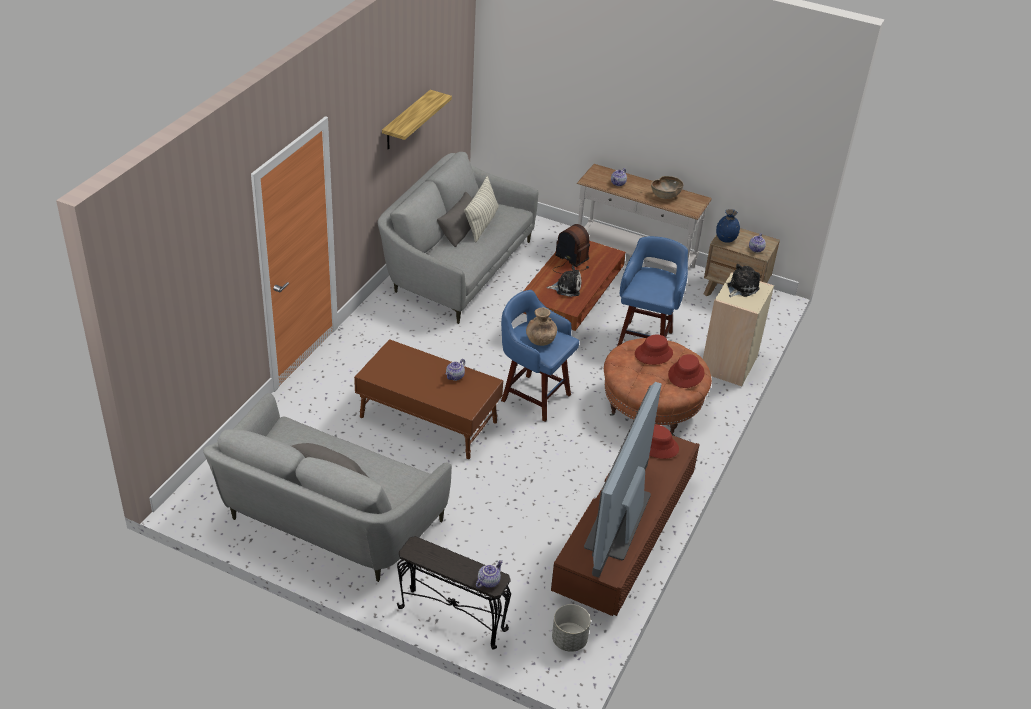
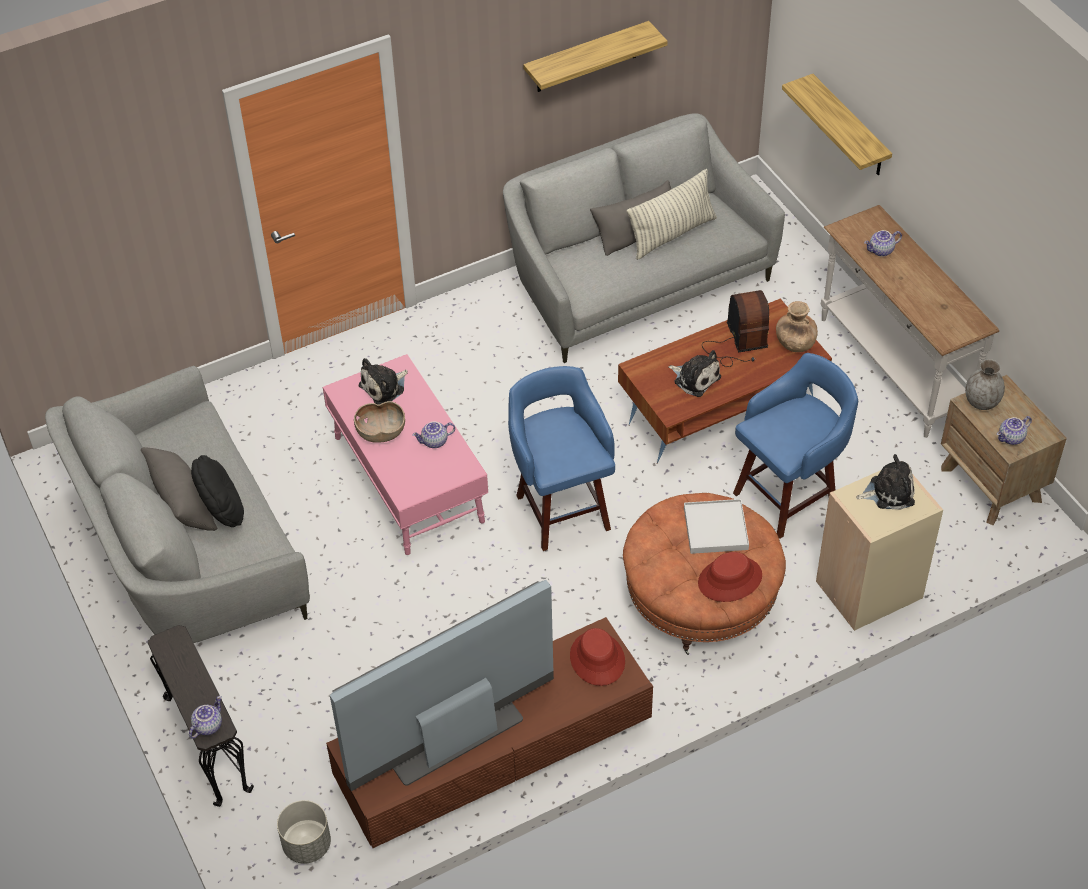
camera: 40 degrees right, 10 degrees up
(364, 468) = (222, 512): none -> black pillow
(394, 361) = (384, 387): none -> plush toy
(427, 419) = (408, 478): brown coffee table -> pink coffee table
(488, 581) = (207, 725): teapot -> teapot turned 45 degrees counterclockwise
(540, 340) = (558, 443): brown vase -> brown vase (794, 343)
(559, 124) = (849, 127): none -> shelf
(653, 353) = (716, 528): red hat -> white tray
(665, 195) = (932, 298): brown bowl -> brown bowl (381, 433)
(726, 239) = (981, 402): blue vase -> grey vase

